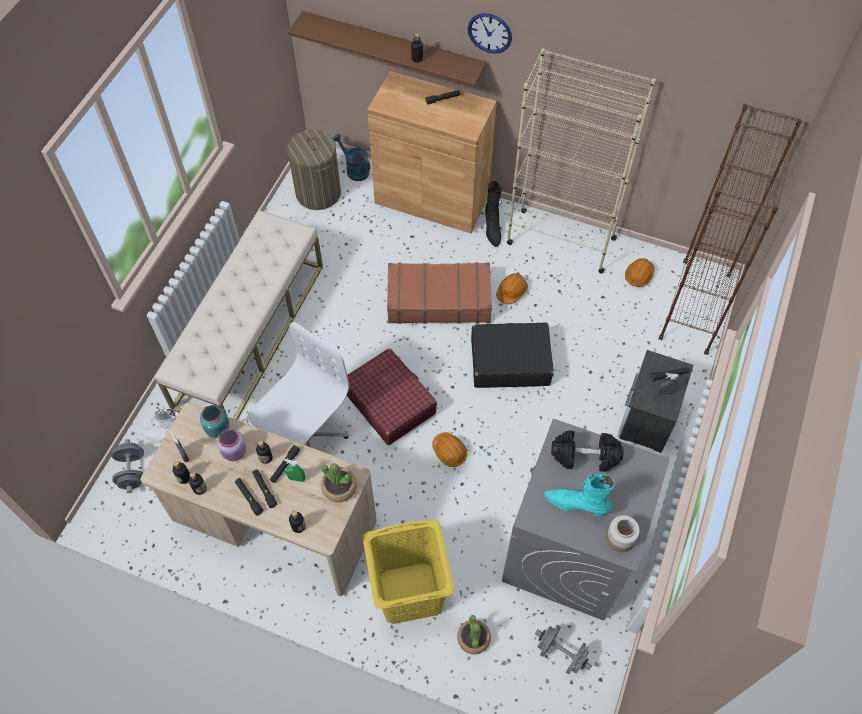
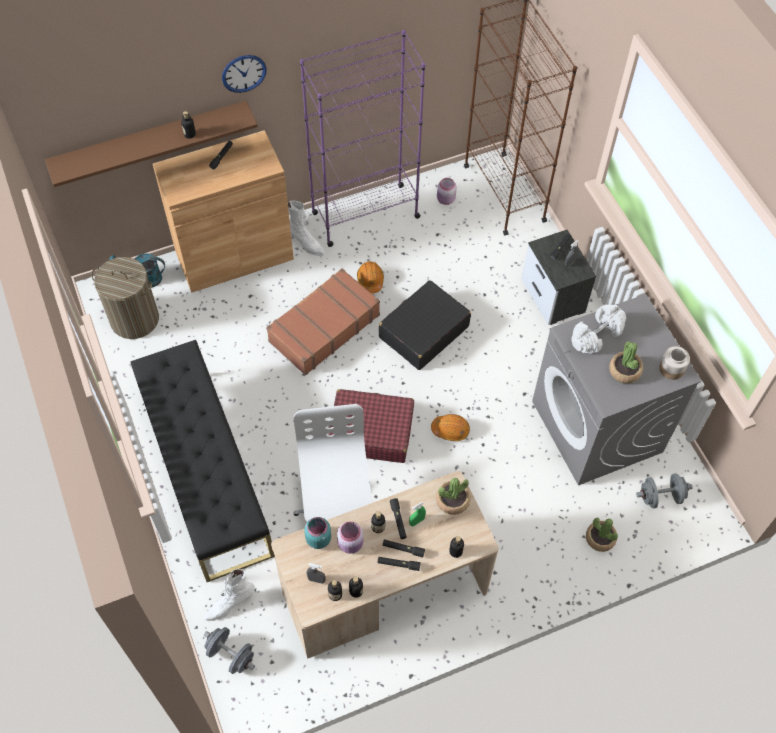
camera: 45 degrees left, 0 degrees up
(250, 334) = (205, 472): beige bench -> black bench
(409, 593) = (528, 549): yellow laundry basket -> none
(492, 229) = (306, 244): black boot -> white boot
(560, 240) = (365, 215): beige bookcase -> purple bookcase
(576, 505) = (624, 371): turquoise boot -> potted plant
(585, 456) = (596, 335): black dumbbell -> white dumbbell
(639, 275) = (445, 200): orange hard hat -> pink jar

